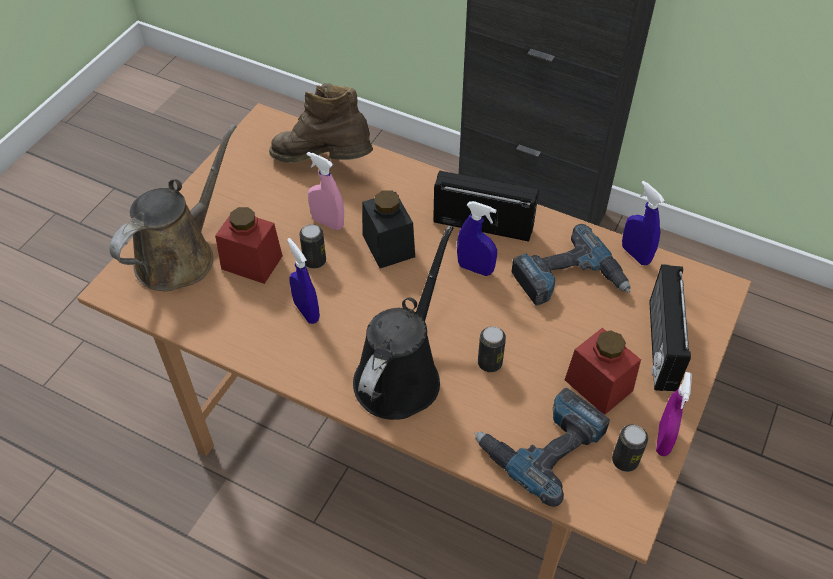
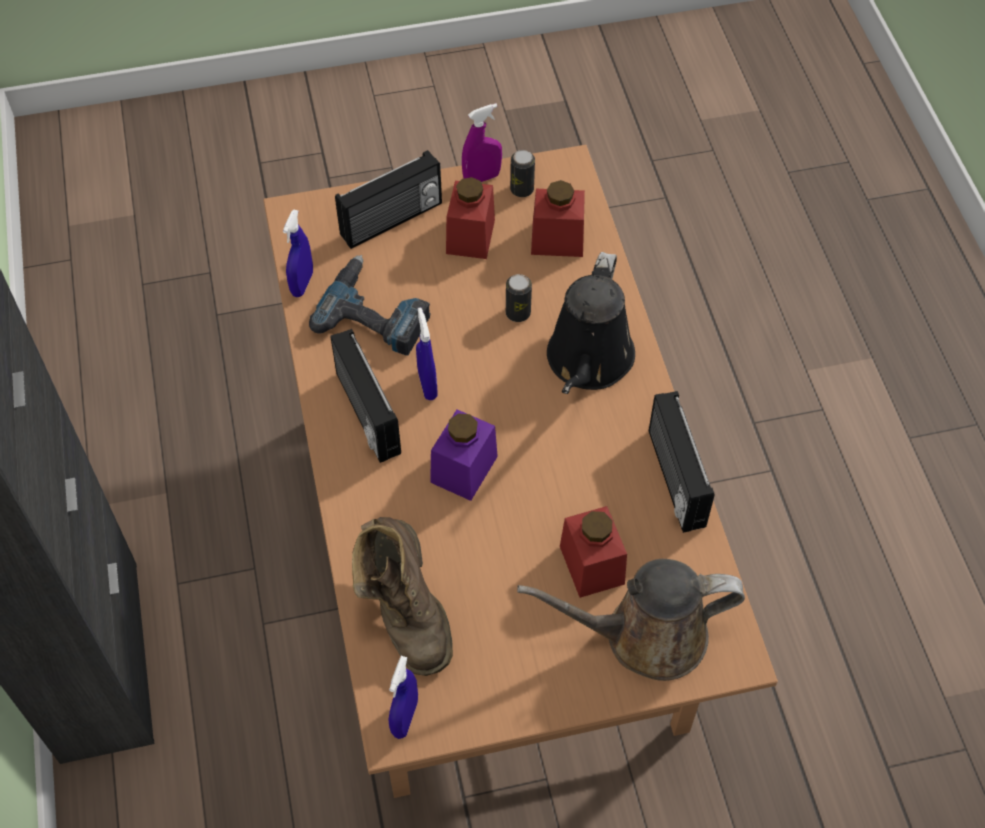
camera: 130 degrees left, 5 degrees up
(256, 351) = (673, 479): none -> radio
(306, 312) = (598, 475): blue spray bottle -> blue spray bottle (405, 718)
(314, 261) = (539, 514): can -> none
(328, 222) = (483, 541): pink spray bottle -> none
(388, 245) = (464, 469): black jar -> purple jar
(401, 374) = (588, 362): black watering can -> black watering can turned 60 degrees counterclockwise
(542, 444) = (557, 239): power drill -> red jar

